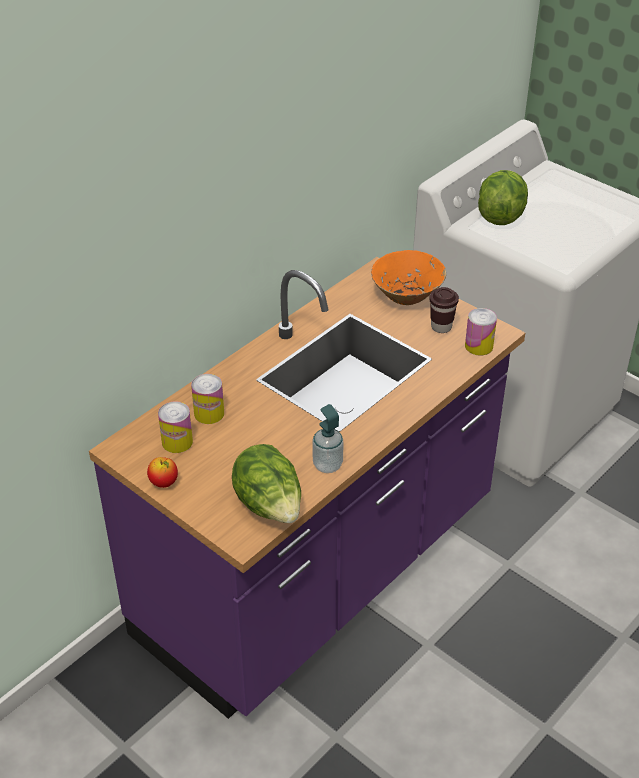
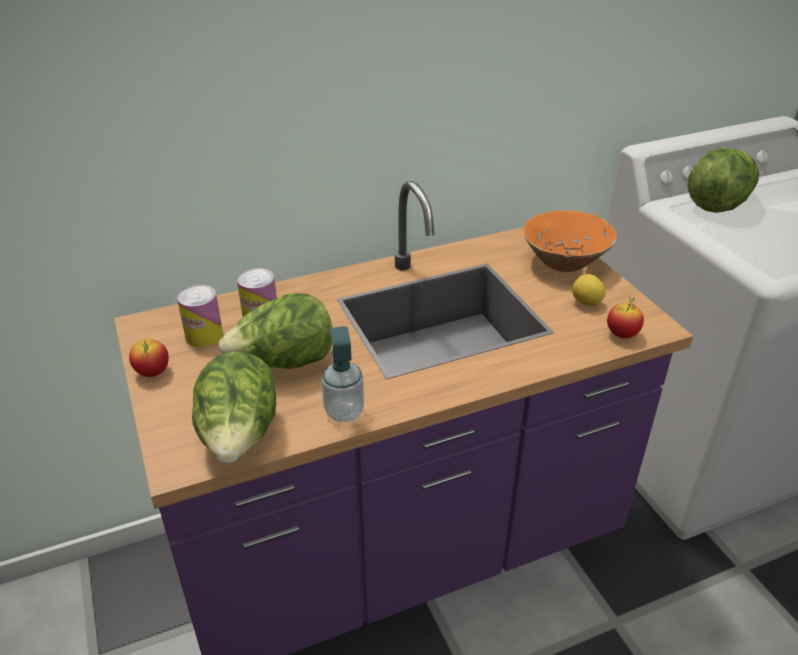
camera: 25 degrees right, 5 degrees down
(257, 444) = (284, 363): none -> lettuce
(441, 327) = (586, 302): brown cup -> lemon
(479, 346) = (622, 334): can -> apple

